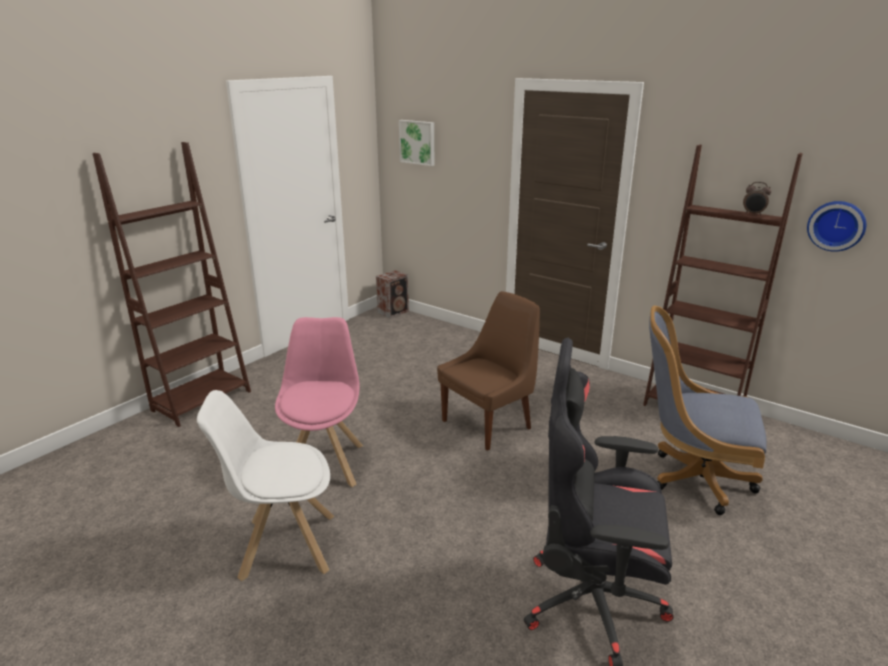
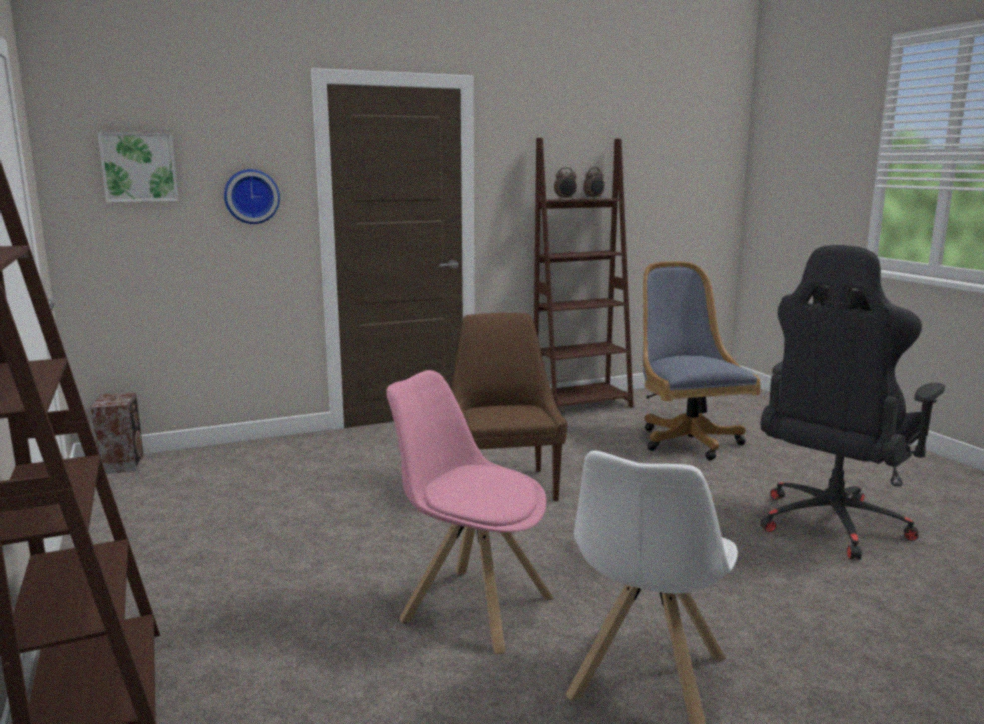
camera: 60 degrees left, 10 degrees down
(690, 479) = (685, 439): blue office chair -> blue office chair turned 120 degrees clockwise
(715, 209) = (565, 199): none -> alarm clock
(836, 225) = (645, 199): wall clock -> wall clock (251, 196)

